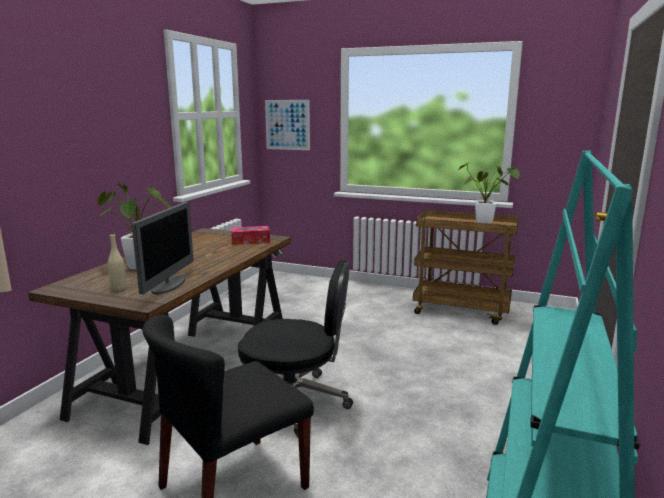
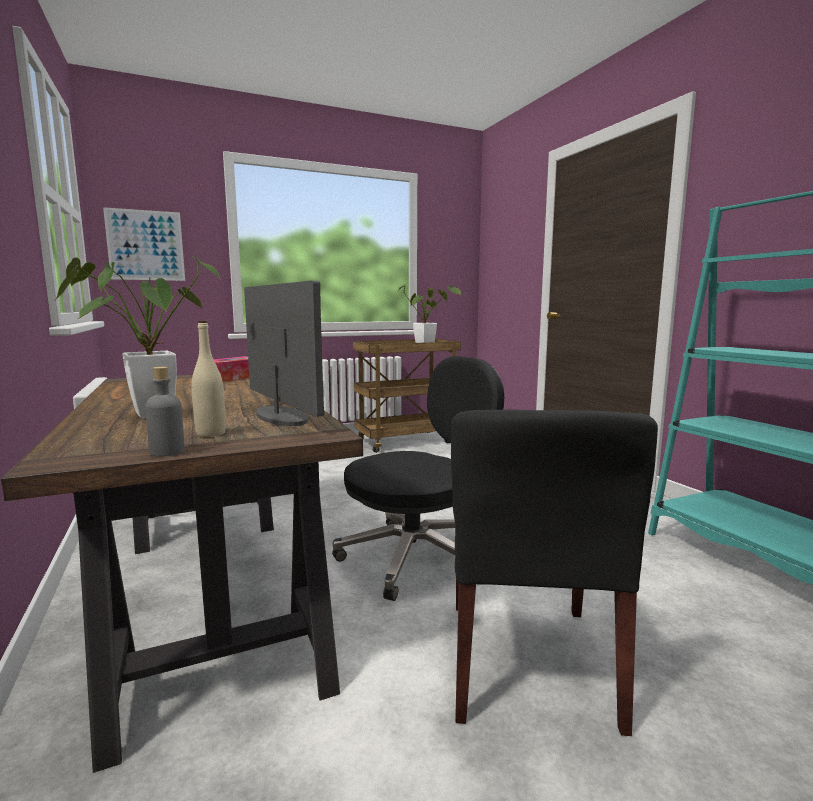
camera: 45 degrees left, 5 degrees down
(82, 295) = (167, 452): none -> grey bottle

